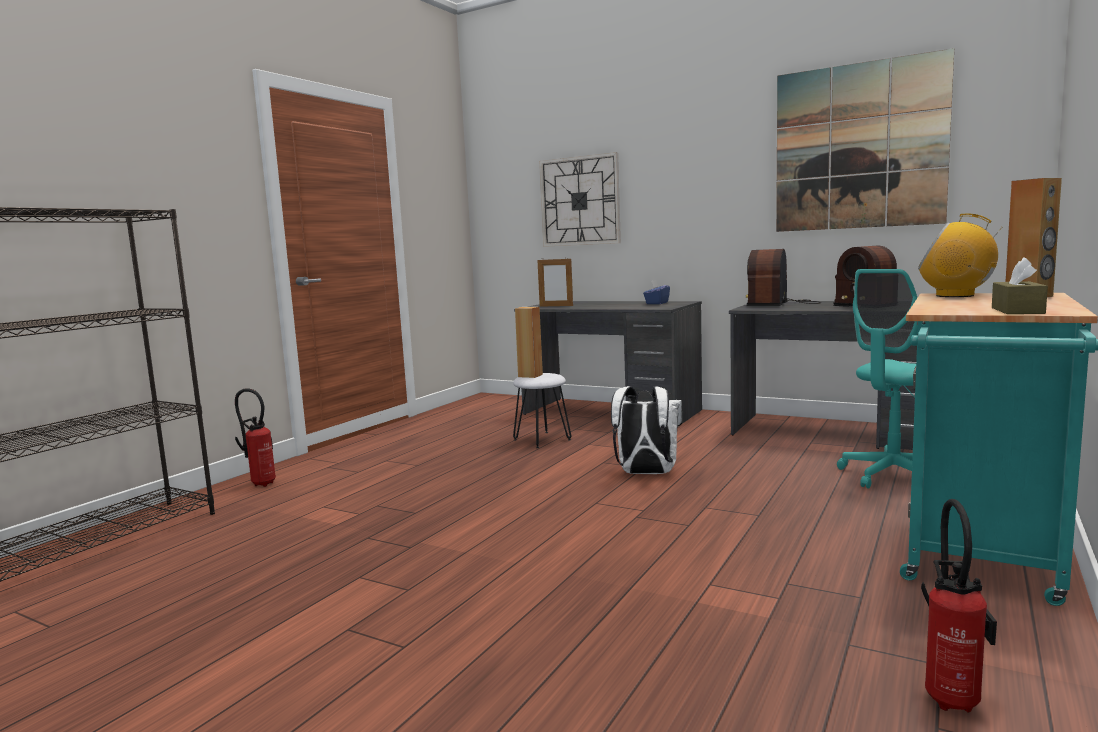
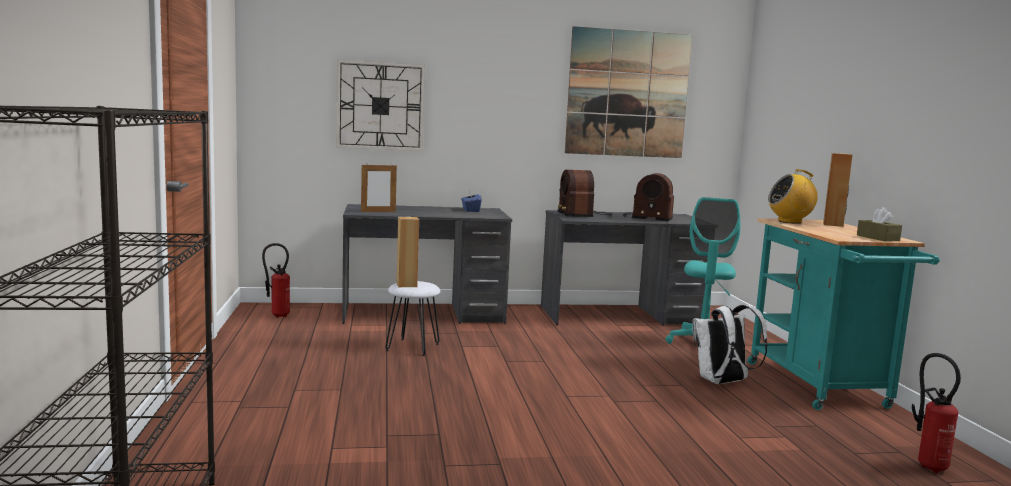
camera: 40 degrees left, 0 degrees up
(261, 483) = (194, 439): fire extinguisher -> fire extinguisher (277, 316)
(645, 474) = (556, 366): white backpack -> white backpack (722, 382)

